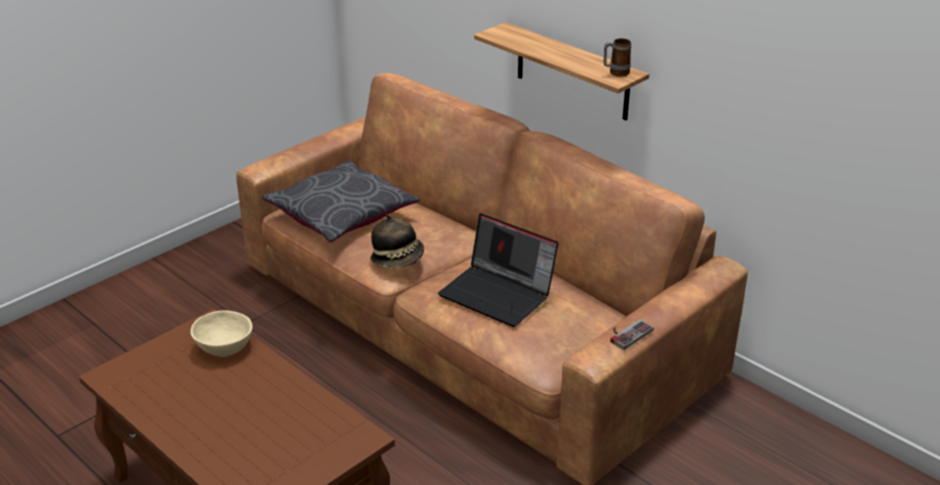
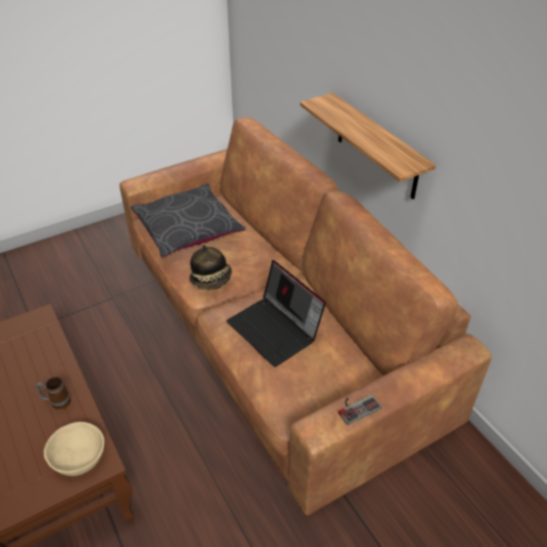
camera: 15 degrees right, 10 degrees up
(224, 347) = (39, 343): beige bowl -> beige bowl (78, 459)
(615, 73) = (404, 160): mug -> mug (57, 402)

